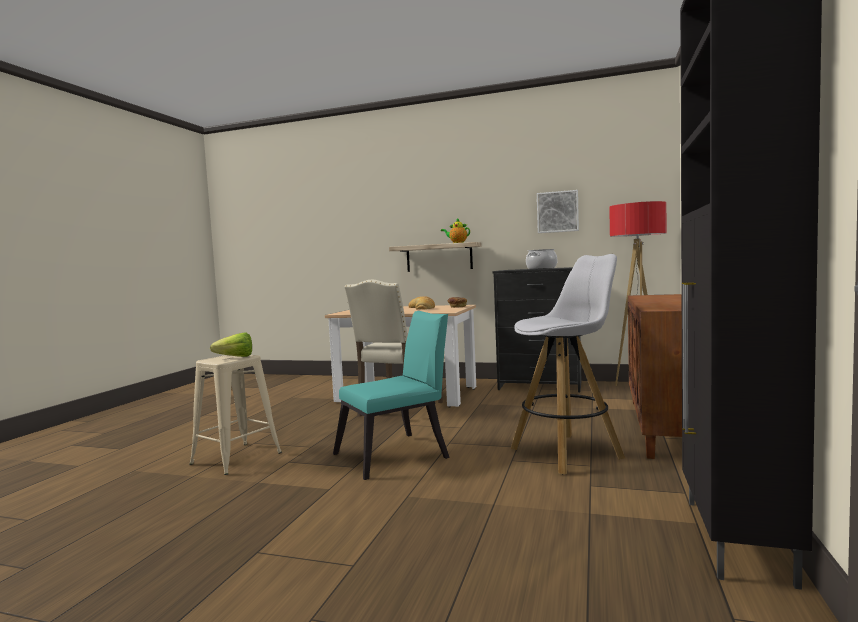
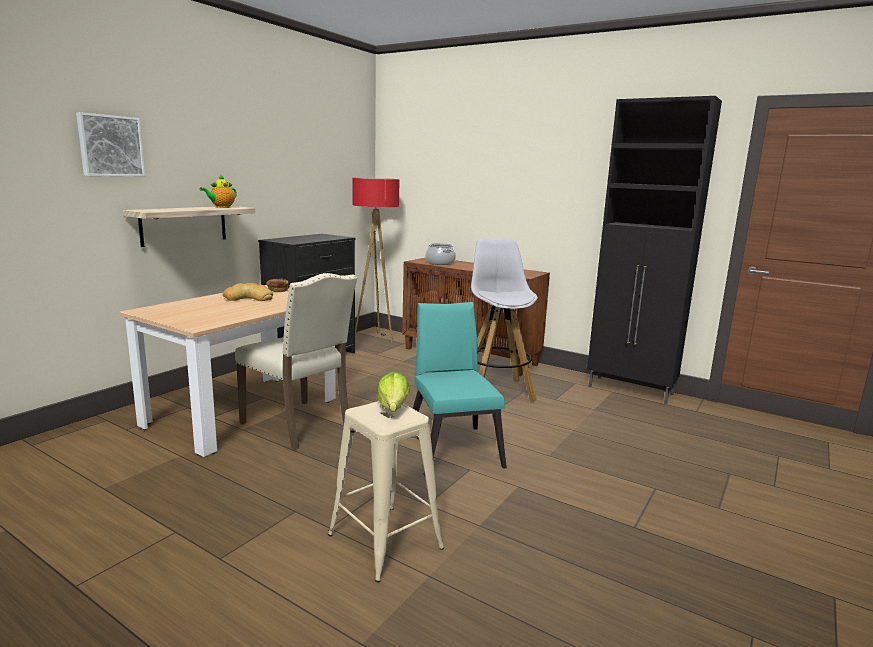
camera: 75 degrees left, 10 degrees up
(541, 268) = (314, 238): cooking pot -> cooking pot (440, 263)
(557, 212) = (301, 175): picture -> picture (110, 146)

